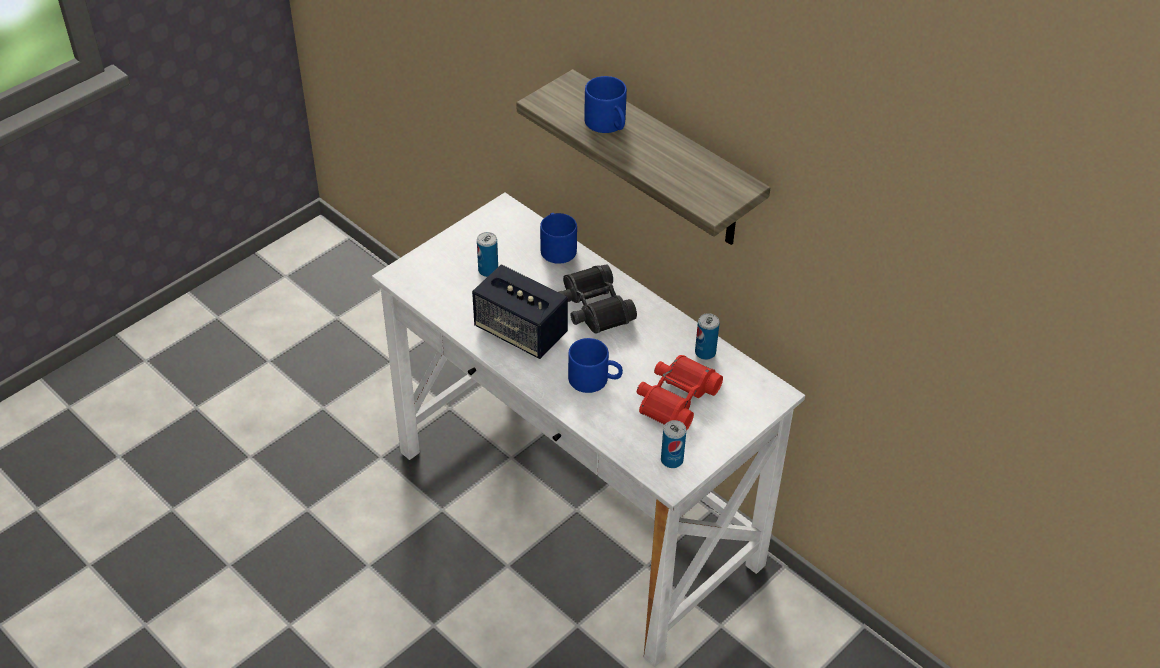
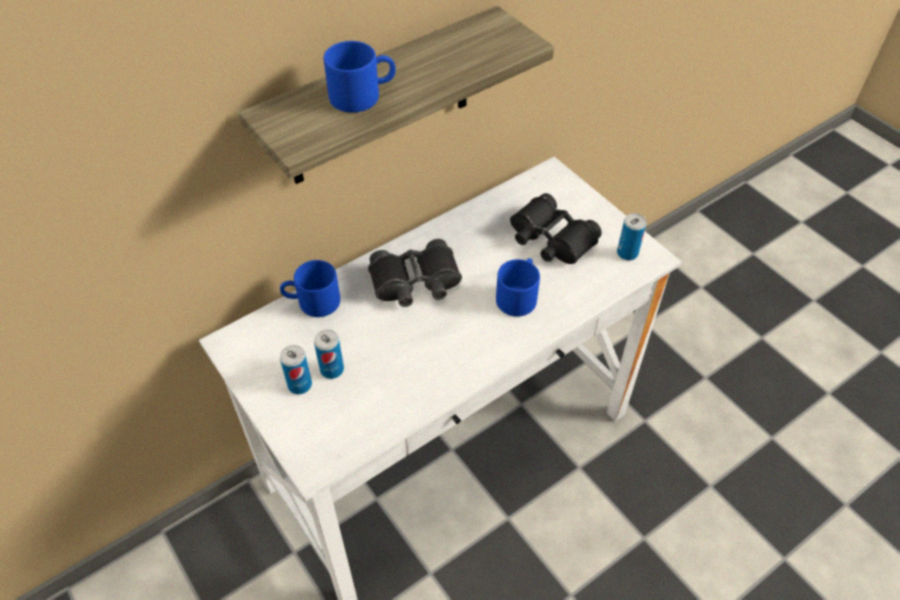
camera: 80 degrees left, 5 degrees up
(520, 332) = (438, 349): speaker -> none
(675, 399) = (551, 239): red binoculars -> black binoculars
(705, 352) = (494, 209): can -> can (300, 385)

